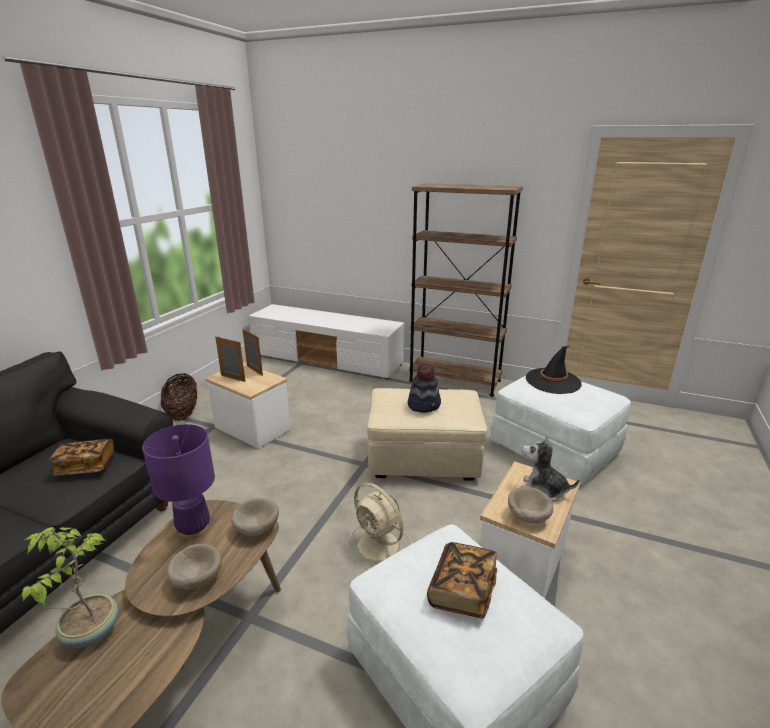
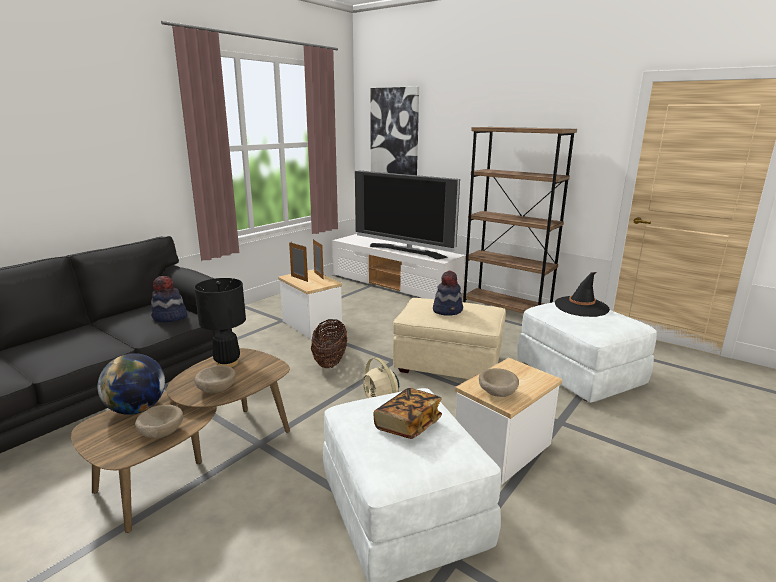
camera: 15 degrees right, 5 degrees down
(86, 467) = (169, 317): book -> hat
(90, 632) = (137, 409): potted plant -> globe
(183, 413) = (262, 309): basket -> basket (330, 361)
(194, 529) = (227, 363): purple table lamp -> black table lamp
(256, 528) = (271, 369): beige bowl -> beige bowl (161, 433)
(311, 189) = (394, 133): none -> picture
(340, 323) = (406, 251): none -> television
(542, 490) = (522, 379): plush toy -> none

